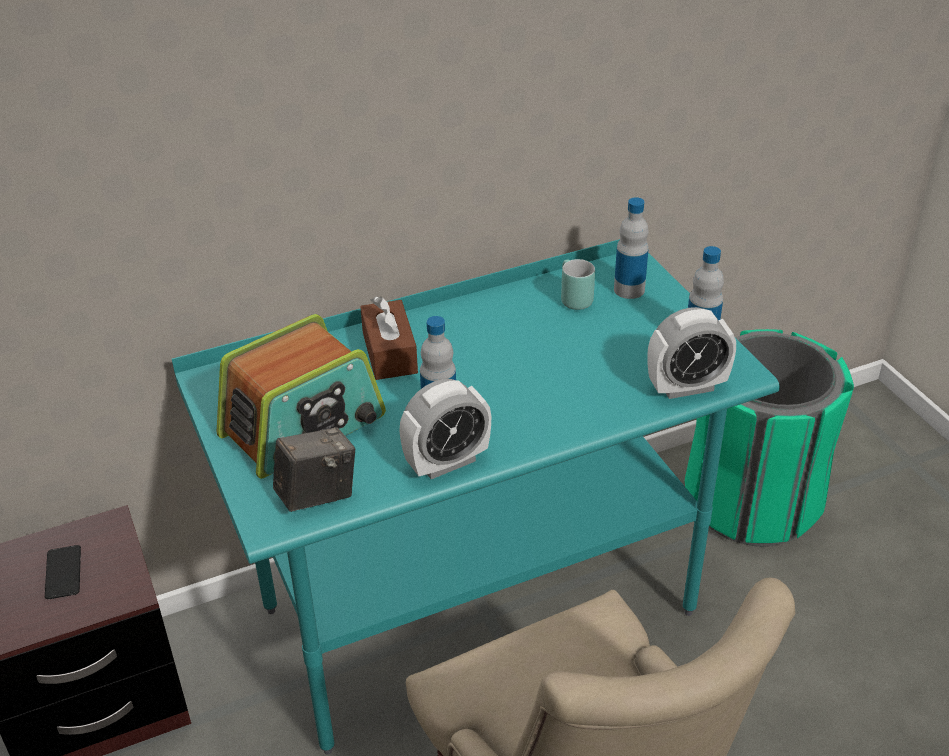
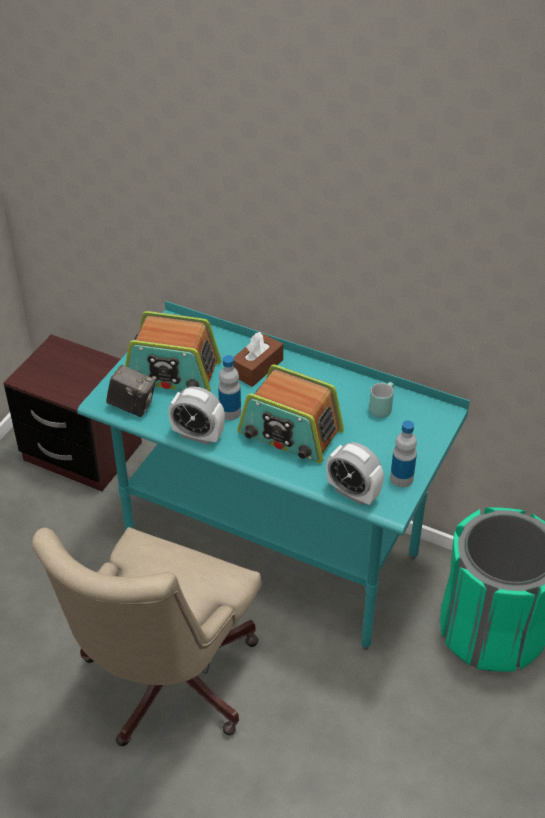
camera: 50 degrees right, 5 degrees up
(63, 573) = (74, 372): phone -> none
(534, 384) = (290, 433): none -> radio
(629, 289) = (417, 425): bottle -> none

